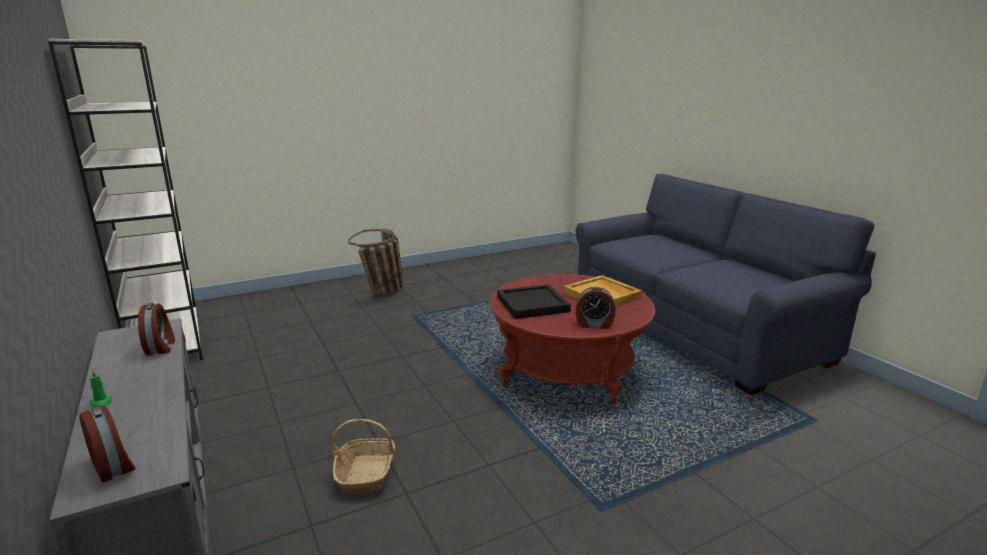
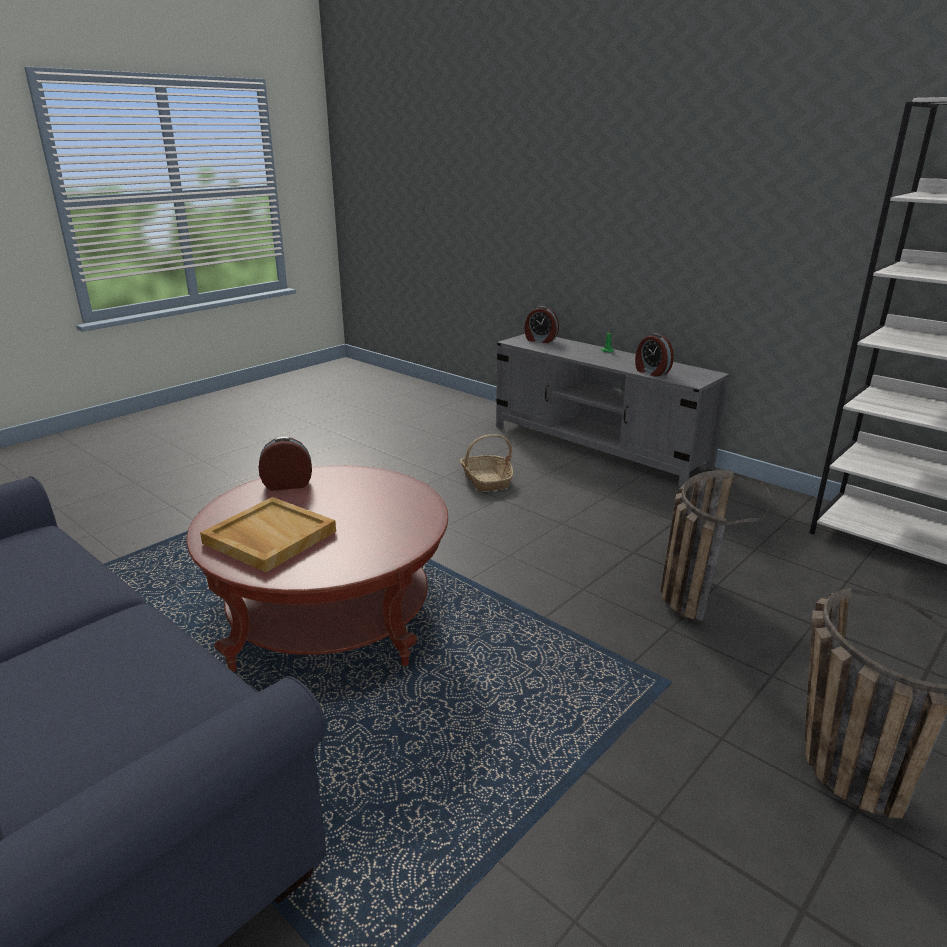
camera: 160 degrees right, 5 degrees up
(340, 344) = (694, 590): none -> basket
(532, 304) = (377, 502): black tray -> none

